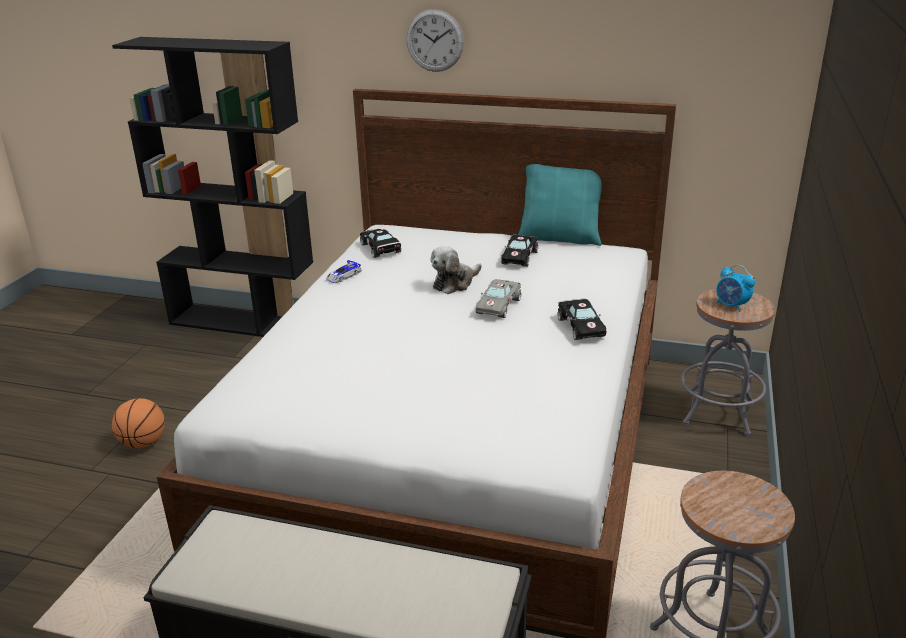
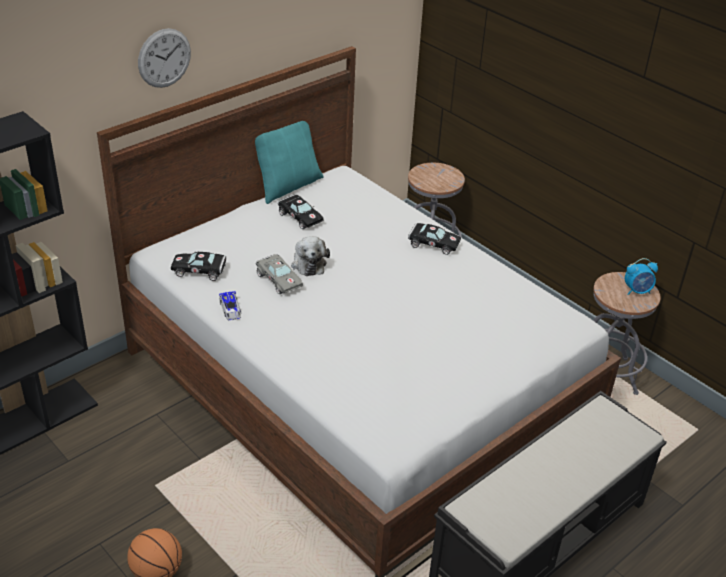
camera: 60 degrees left, 10 degrees up
(498, 305) = (367, 260): grey toy car -> grey toy car (278, 279)
(731, 306) = (437, 179): alarm clock -> alarm clock (637, 291)

